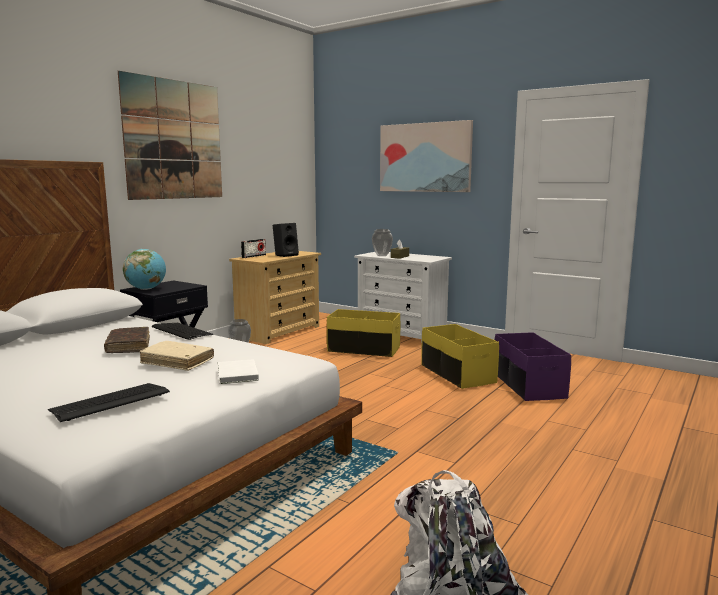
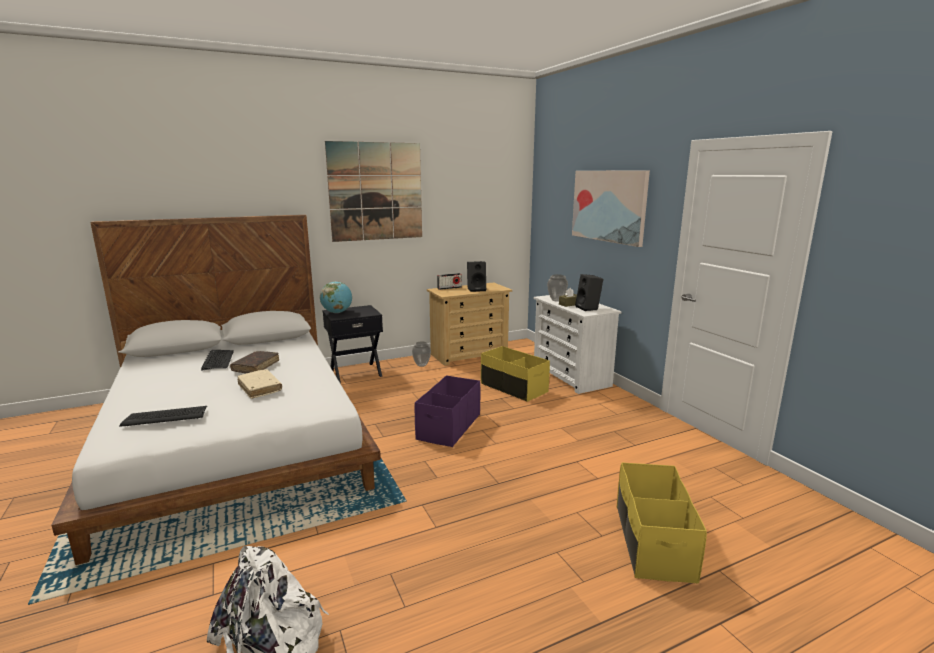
camera: 30 degrees right, 5 degrees up
(181, 332) = (309, 358): keyboard -> keyboard (218, 360)
(236, 374) = (270, 410): white book -> none
(422, 257) = (588, 308): none -> black speaker
(457, 374) = (561, 434): yellow storage box -> yellow storage box (652, 542)
(527, 385) = (613, 466): purple storage box -> purple storage box (448, 427)

